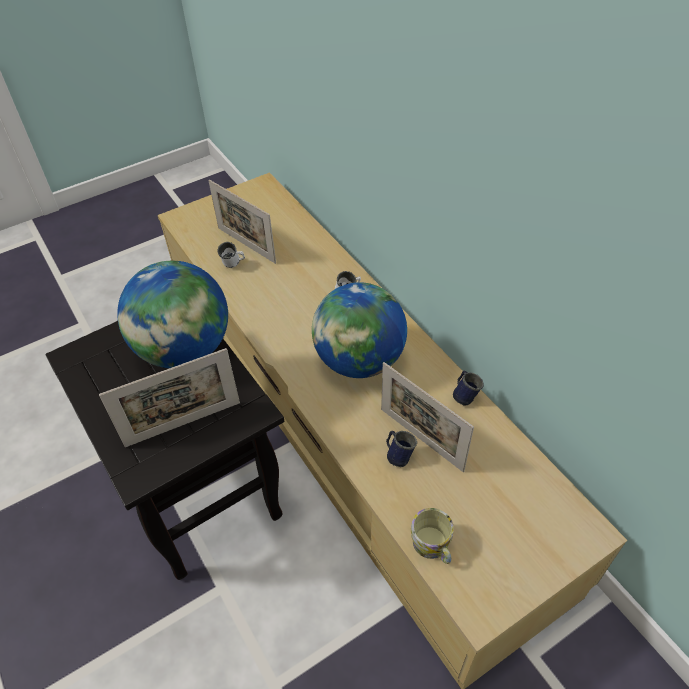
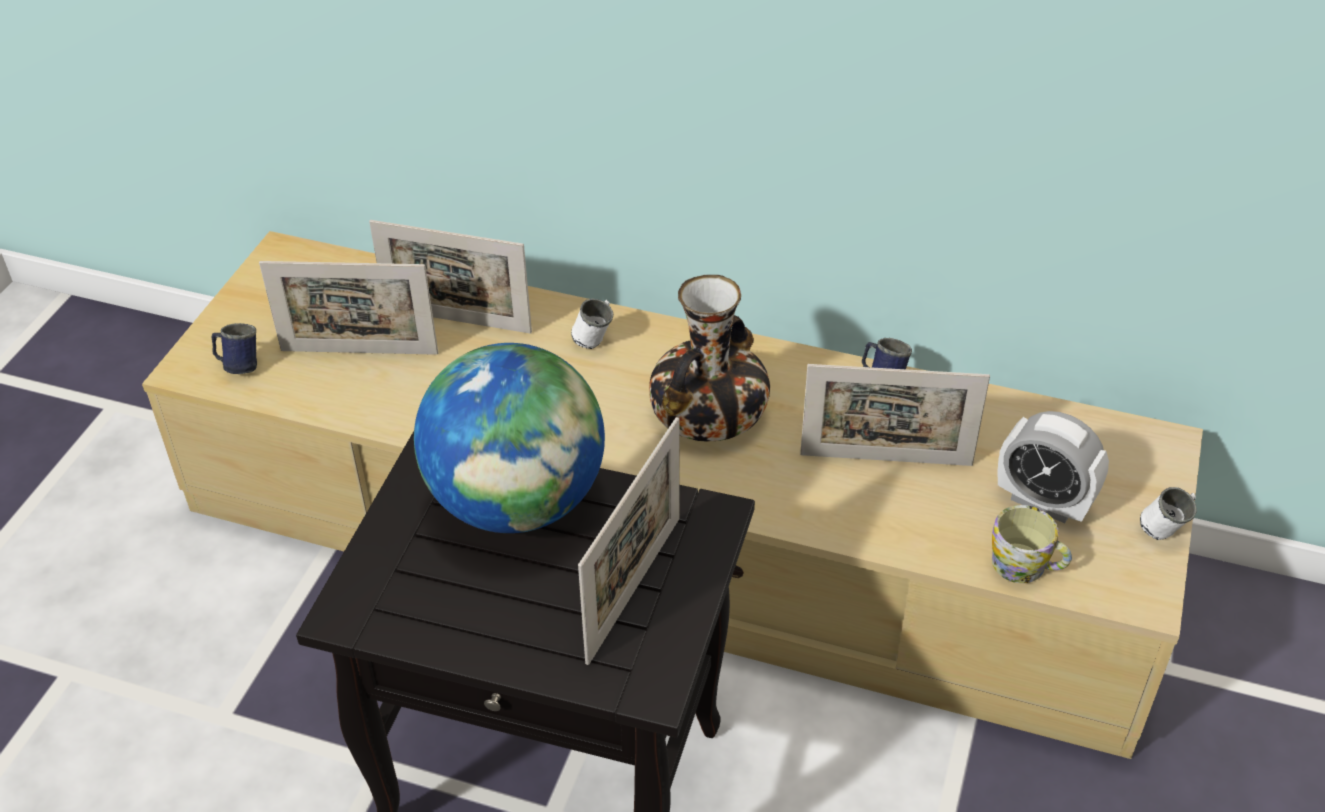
camera: 40 degrees left, 5 degrees down
(234, 265) = (372, 389): white mug -> white mug (1165, 529)
(299, 252) = (457, 320): none -> picture frame
(359, 361) = (707, 414): globe -> vase
(398, 455) = (879, 494): blue mug -> blue mug (238, 366)
(481, 518) = (1043, 502): none -> alarm clock

